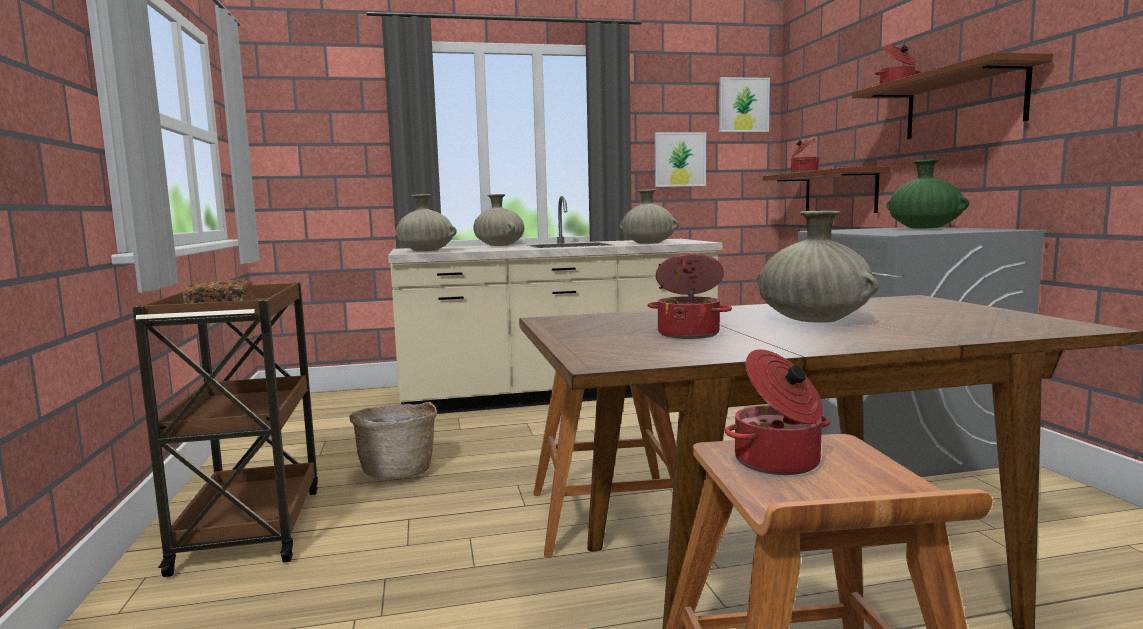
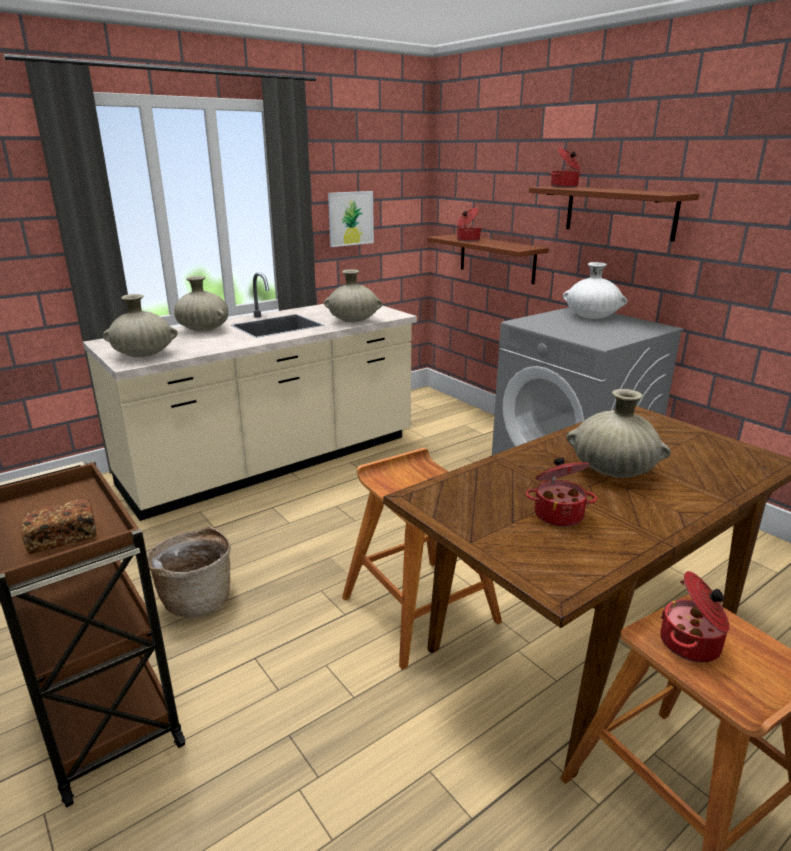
camera: 25 degrees left, 15 degrees up
(743, 105) = (402, 162): picture -> none
(924, 228) = (591, 317): green vase -> white vase

